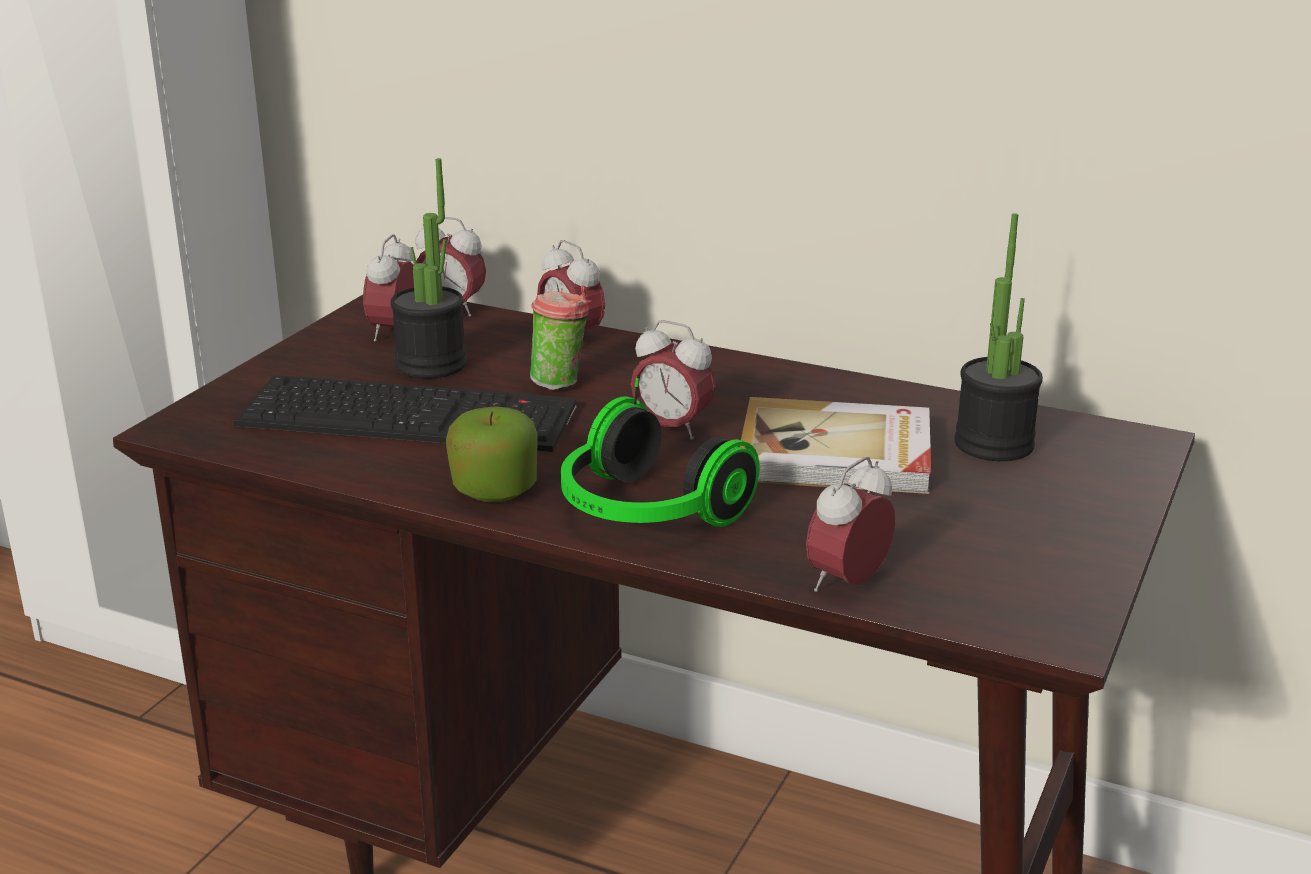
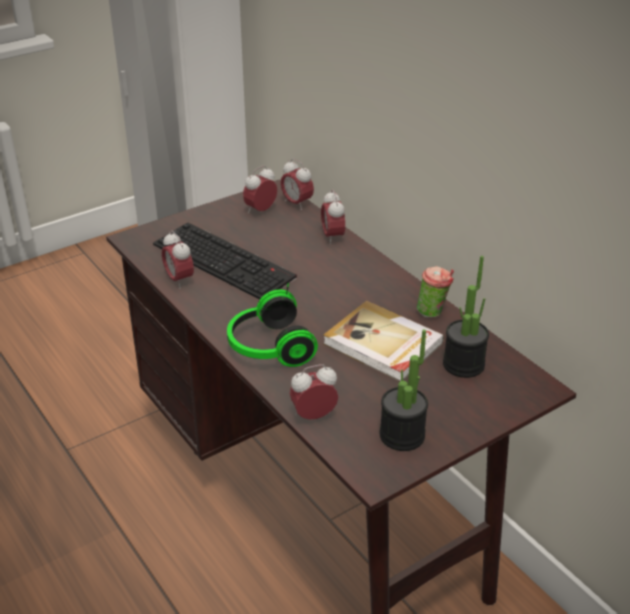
camera: 30 degrees right, 10 degrees up
(431, 365) = (258, 234): potted plant -> potted plant (402, 435)
(494, 489) = (220, 313): apple -> none
(561, 382) = (303, 262): cup -> cup (433, 312)
(672, 428) = (325, 304): alarm clock -> alarm clock (179, 280)

